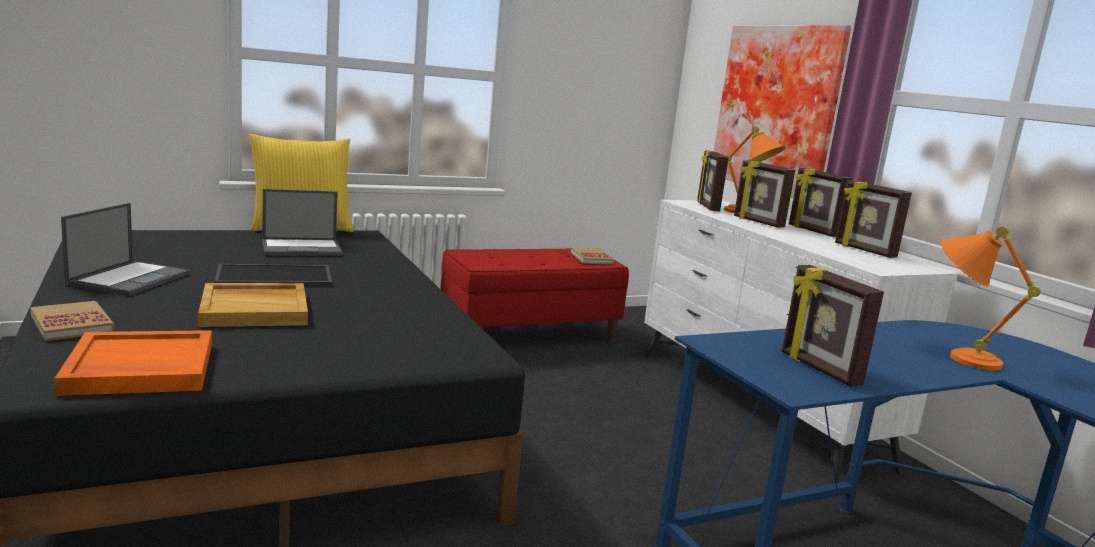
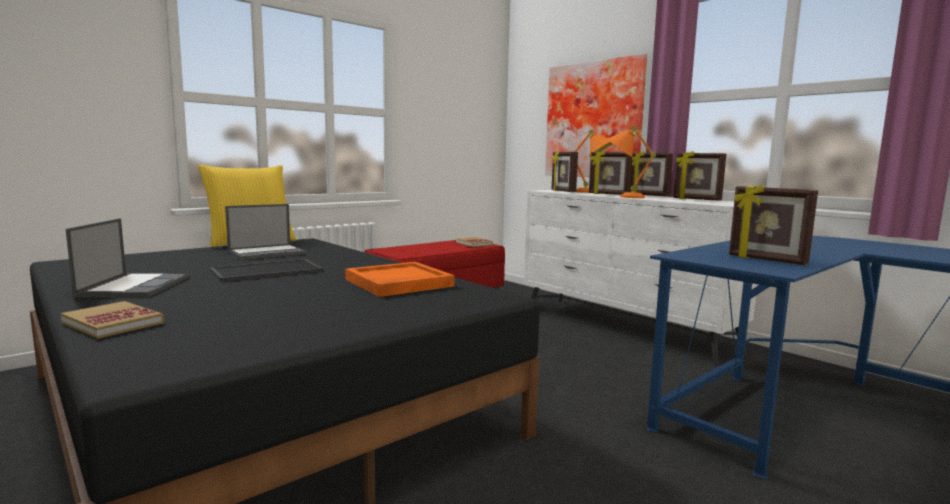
camera: 15 degrees left, 5 degrees down
(139, 368) = (221, 344): orange tray -> orange tray (398, 283)
(255, 309) = (278, 292): beige tray -> none
(956, 356) = (817, 246): orange table lamp -> orange table lamp (623, 197)

